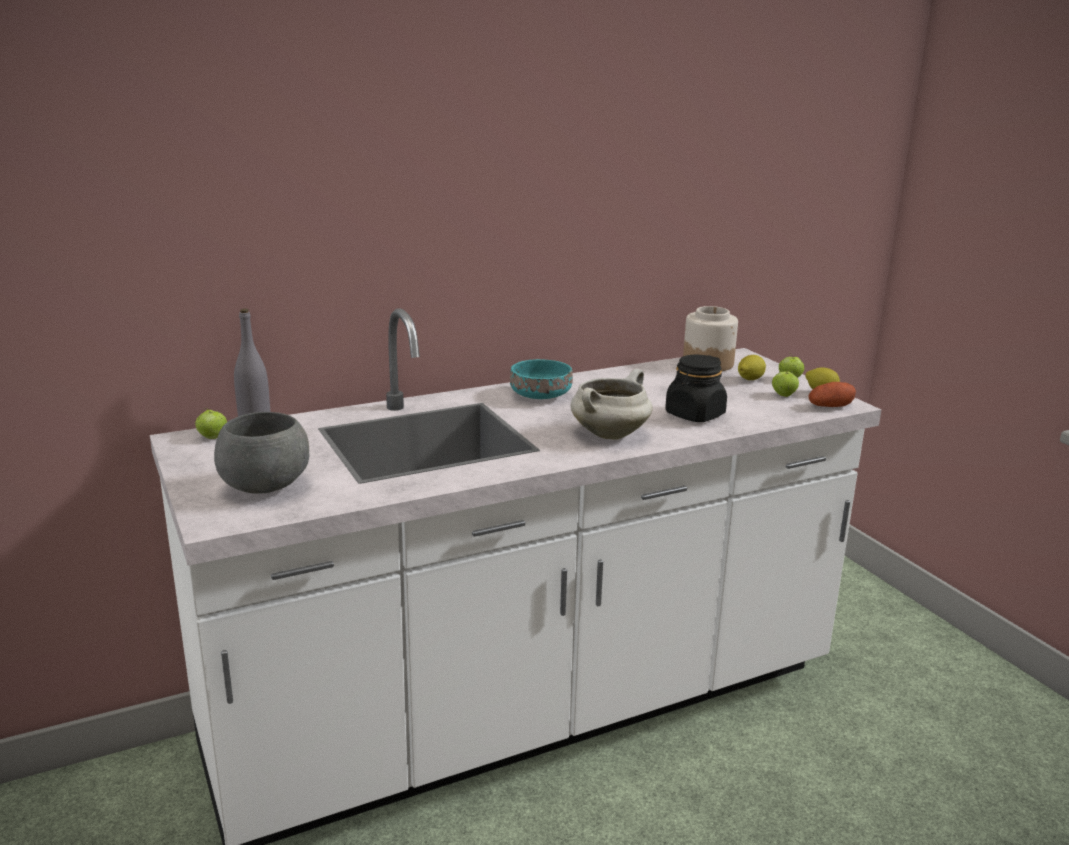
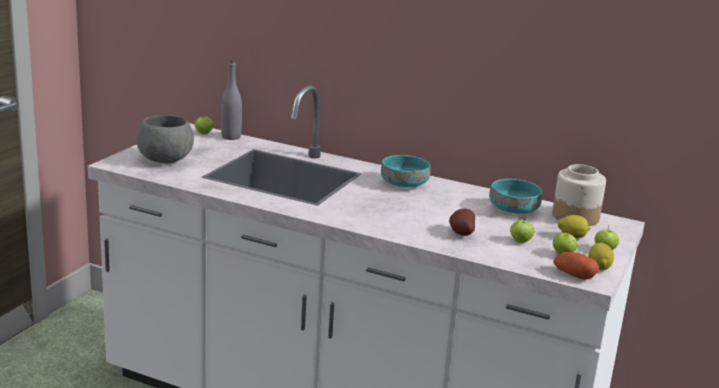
camera: 50 degrees right, 0 degrees up
(610, 434) = (377, 217): white cooking pot -> none
(665, 377) = (515, 210): none -> turquoise bowl
(694, 415) = (460, 233): black jar -> potato
(739, 399) = (520, 241): none -> apple

